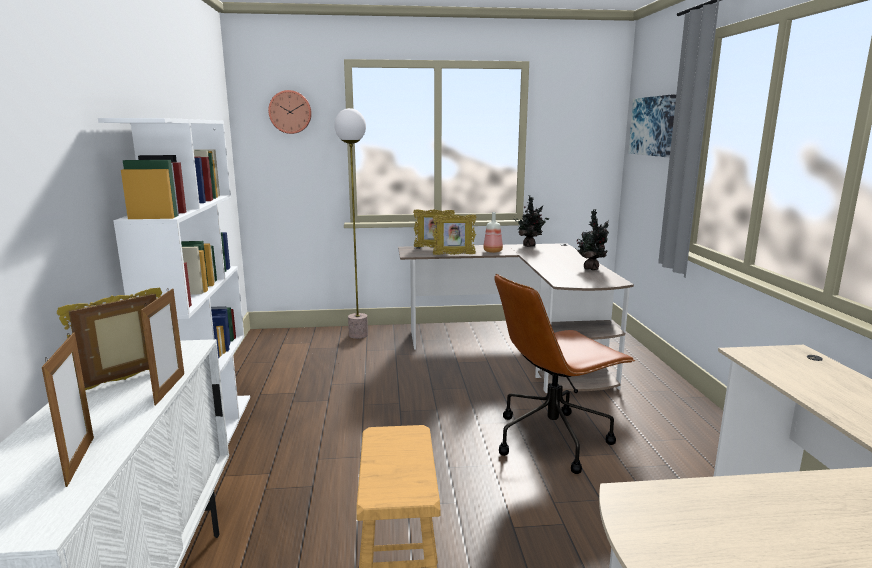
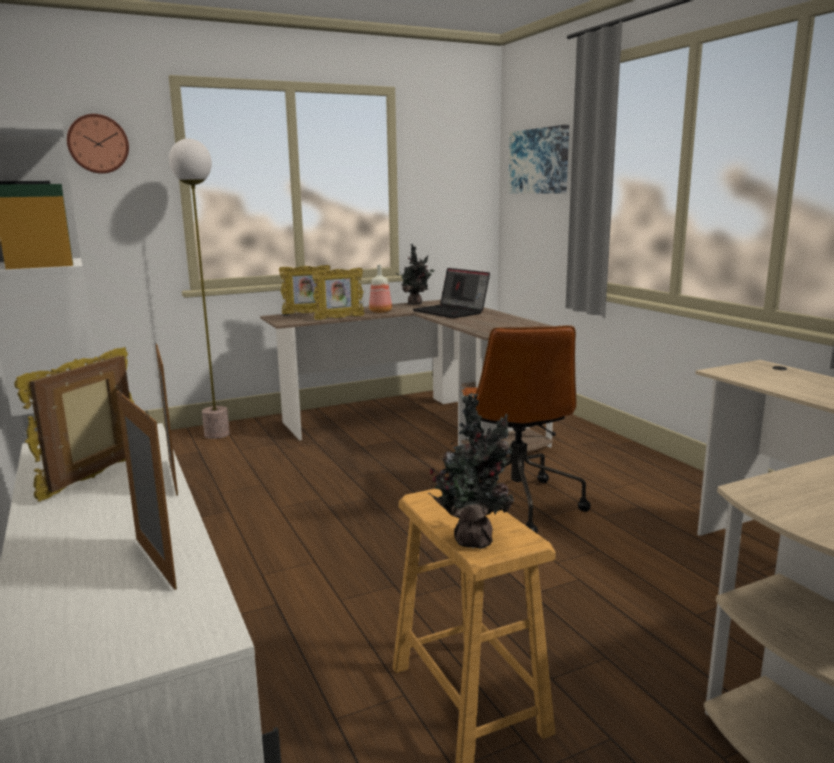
camera: 20 degrees left, 0 degrees up
(551, 257) = (451, 312): none -> laptop
(553, 438) = (516, 503): brown office chair -> brown office chair turned 45 degrees counterclockwise
(591, 268) = (505, 318): potted plant -> potted plant (473, 539)

